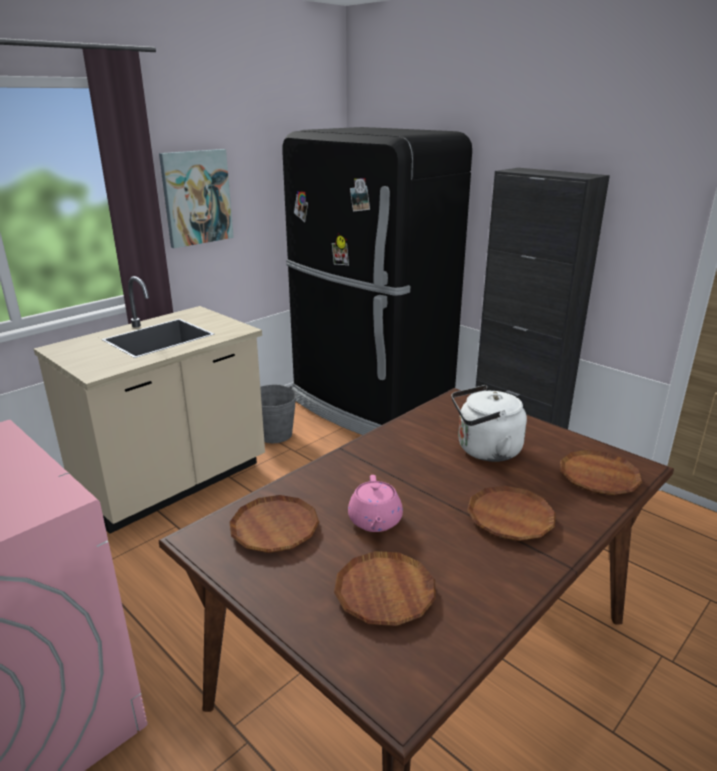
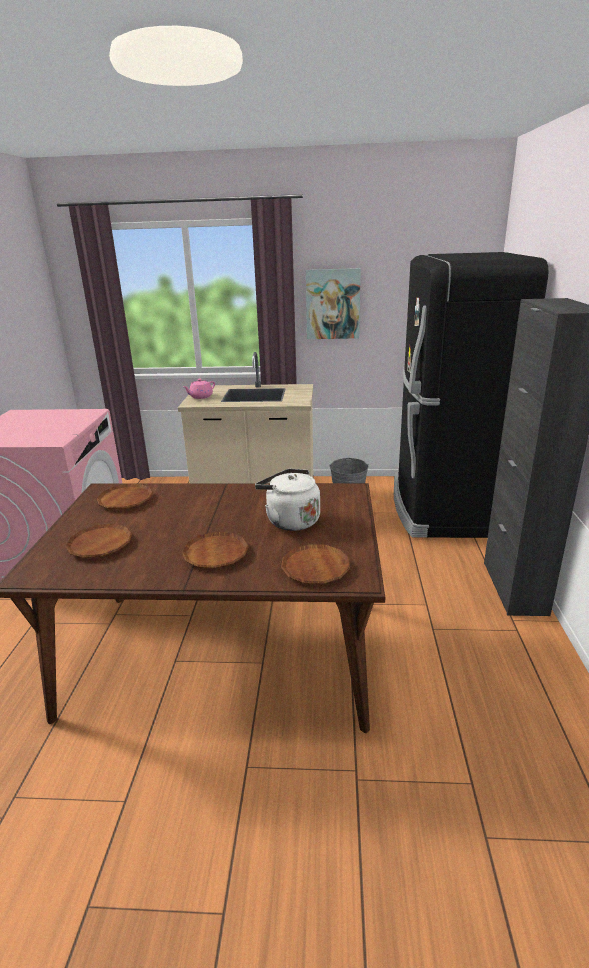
camera: 50 degrees right, 0 degrees up
(375, 521) = (162, 519): pink teapot -> pink teapot (200, 397)

